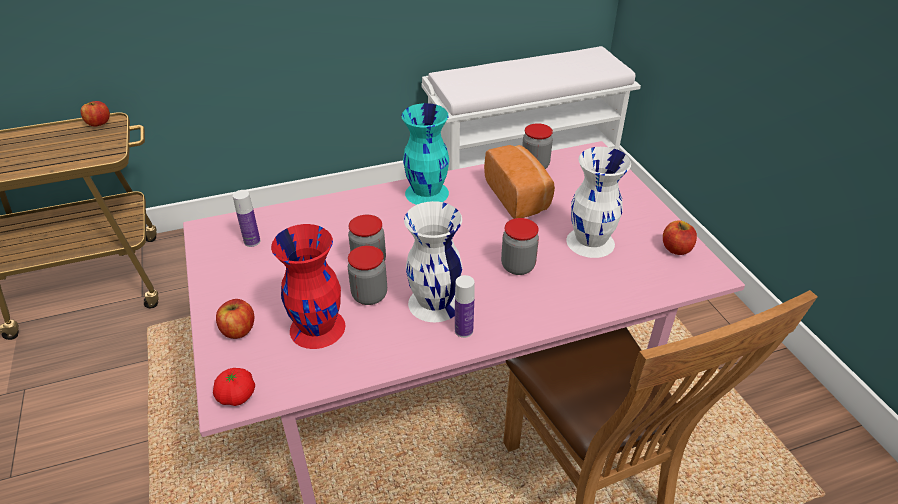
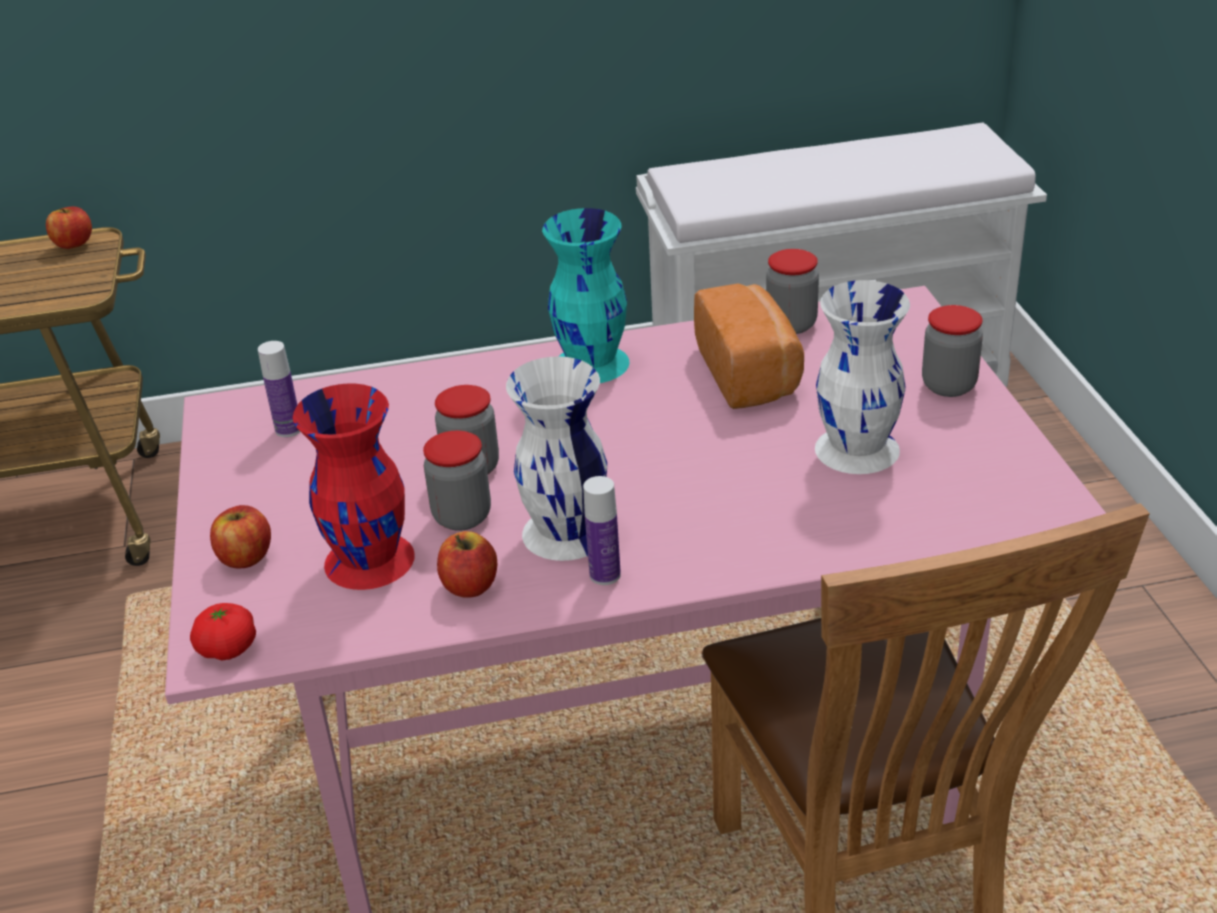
camera: 10 degrees right, 5 degrees down
(518, 266) = (720, 482): jar -> jar (948, 386)
(676, 249) = (1008, 465): apple -> apple (470, 586)

